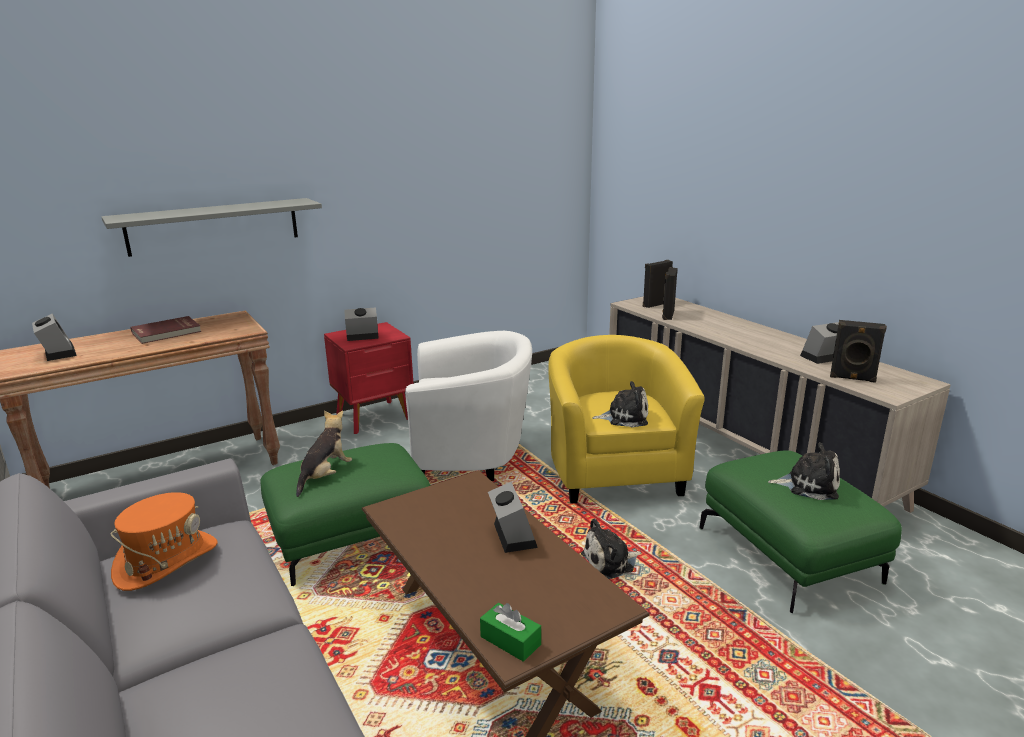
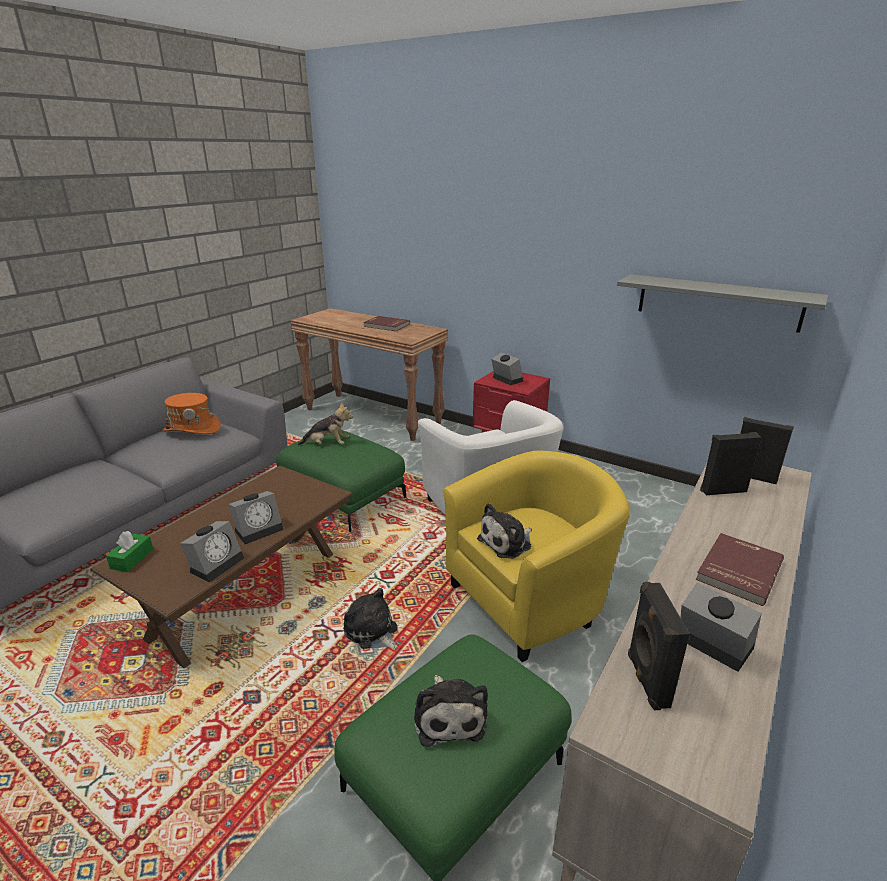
camera: 65 degrees right, 5 degrees up
(57, 353) = (335, 317): alarm clock -> alarm clock (217, 563)
(214, 226) = (441, 261): grey shelf -> grey shelf (718, 302)
(624, 417) = (507, 542): plush toy -> plush toy turned 75 degrees clockwise
(758, 335) = (737, 570): none -> red book

